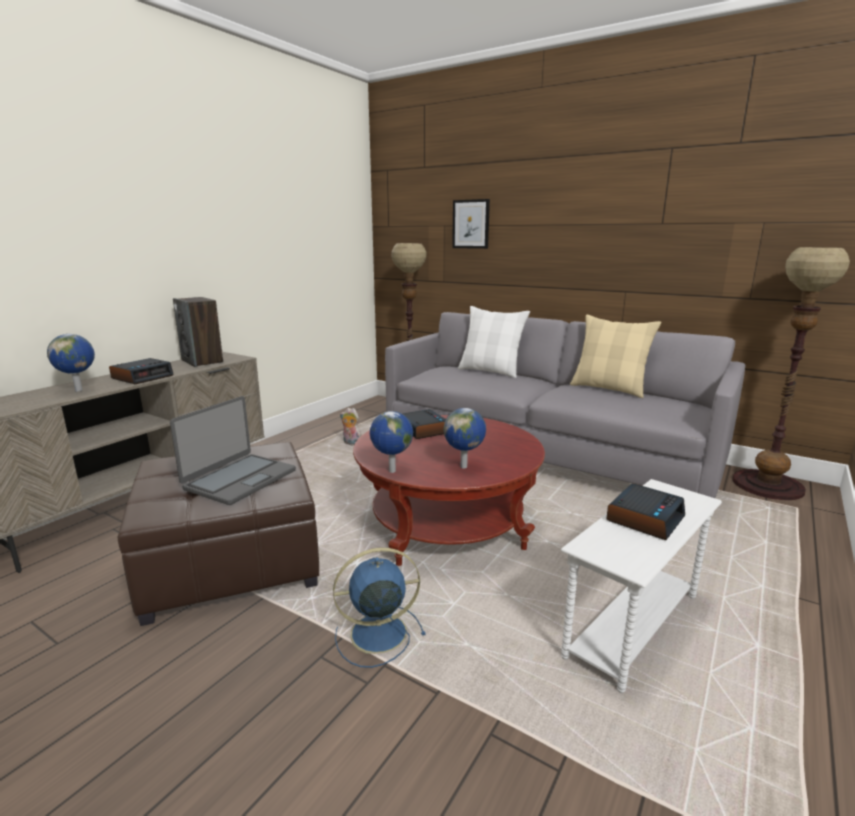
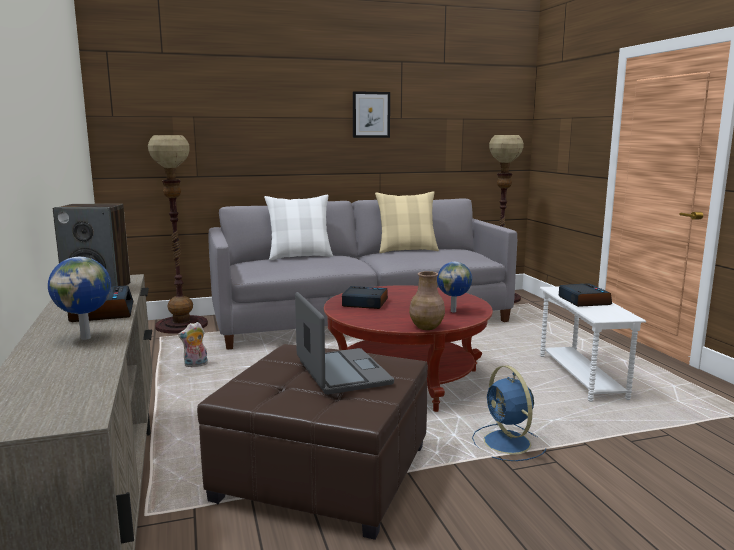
camera: 50 degrees left, 5 degrees down
(376, 633) = (508, 443): blue fan -> blue fan turned 45 degrees counterclockwise
(391, 471) = (426, 327): globe -> brown vase
(471, 224) = (228, 115): picture -> picture (371, 114)

